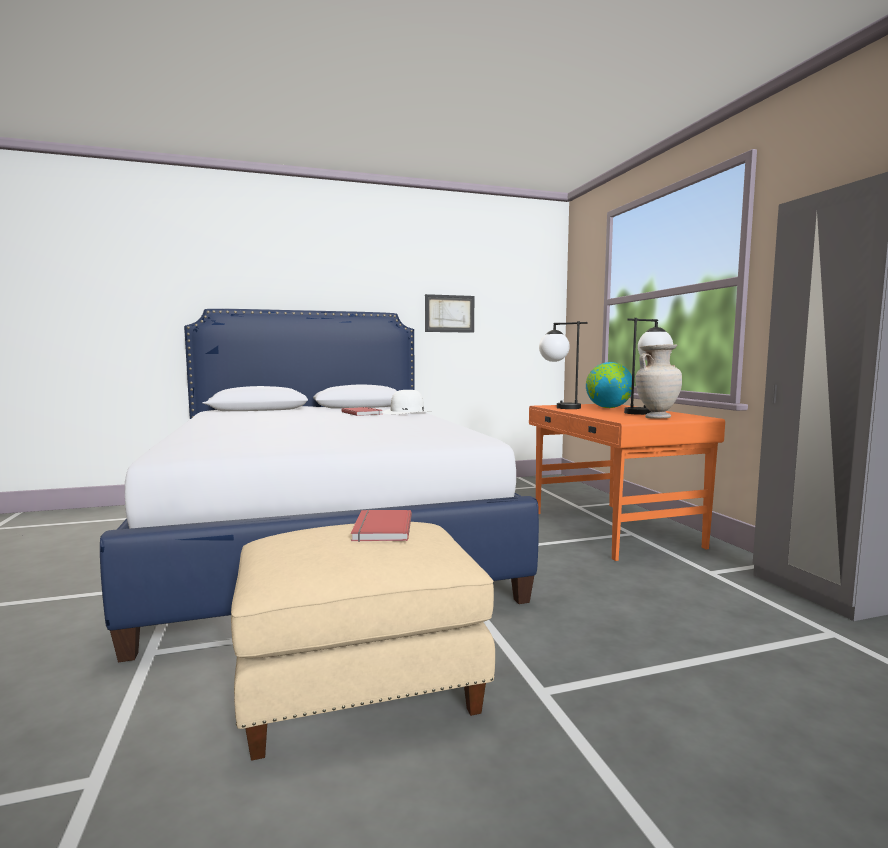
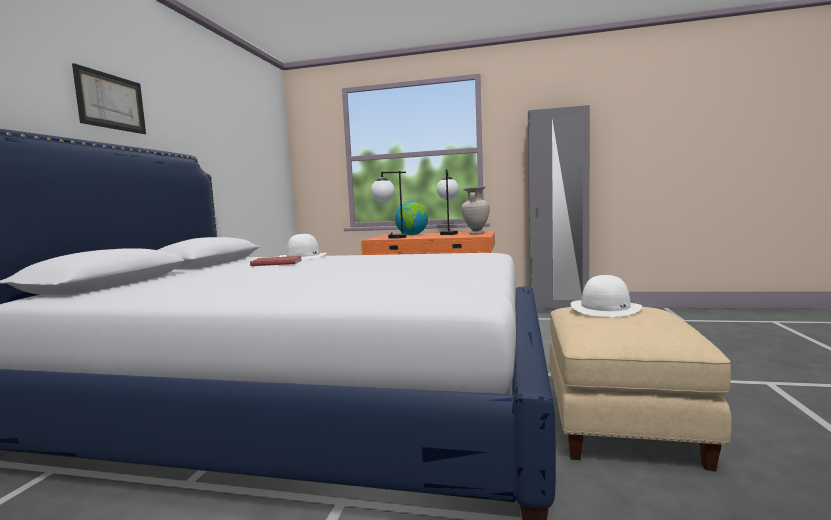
camera: 60 degrees left, 0 degrees up
(380, 528) = (605, 308): red book -> white hat
(449, 313) = (225, 160): picture -> picture (111, 102)

